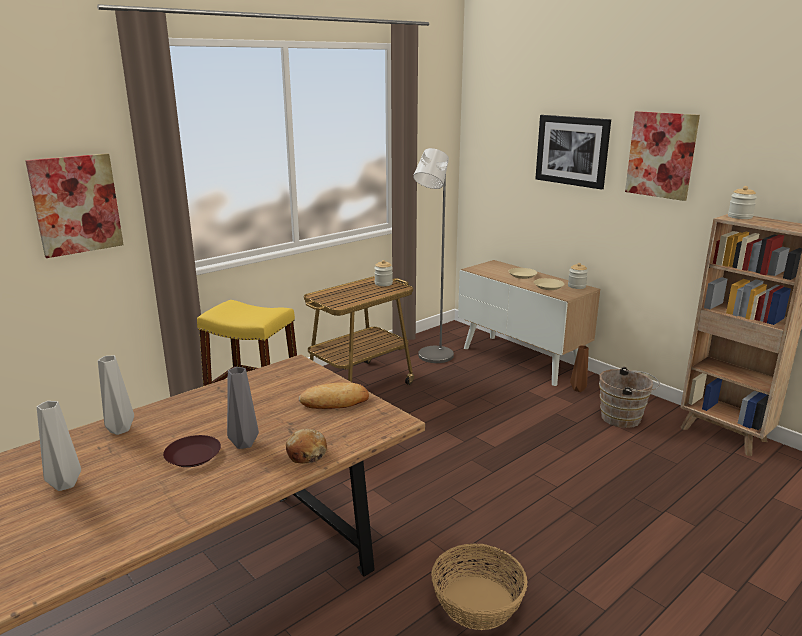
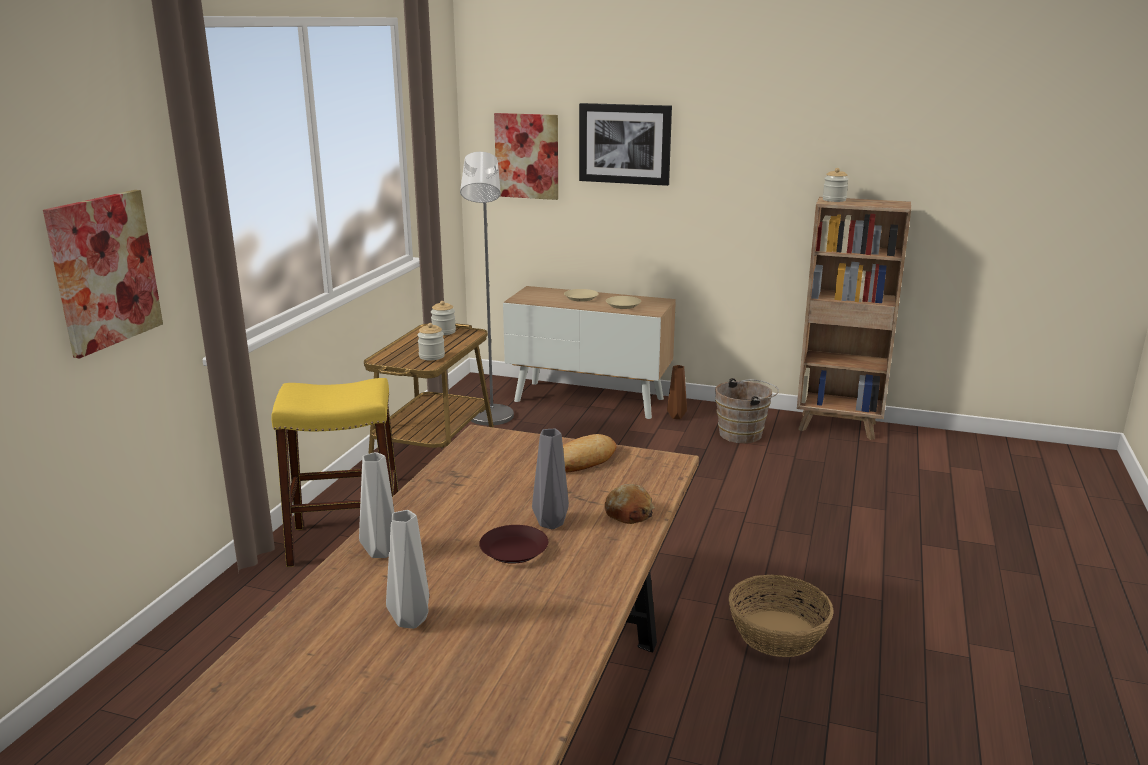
camera: 30 degrees left, 0 degrees up
(576, 286) = (650, 300): jar -> jar (431, 356)
(661, 155) = (735, 142): picture -> picture (527, 156)

